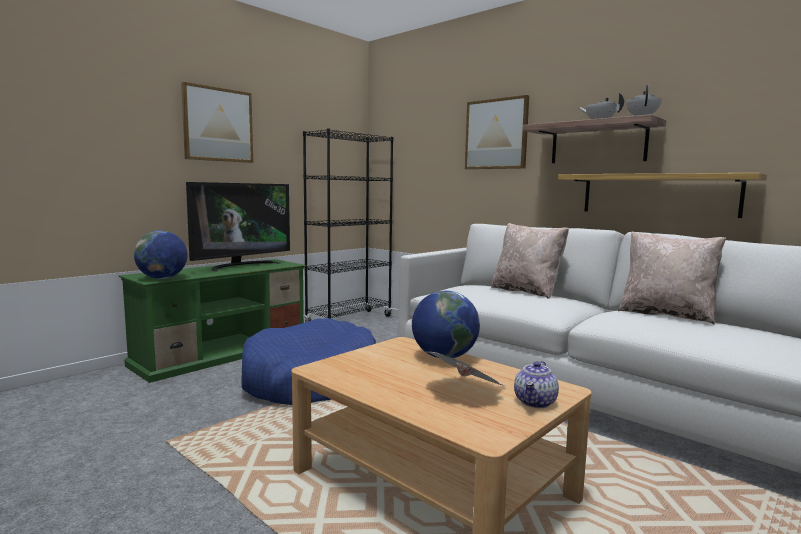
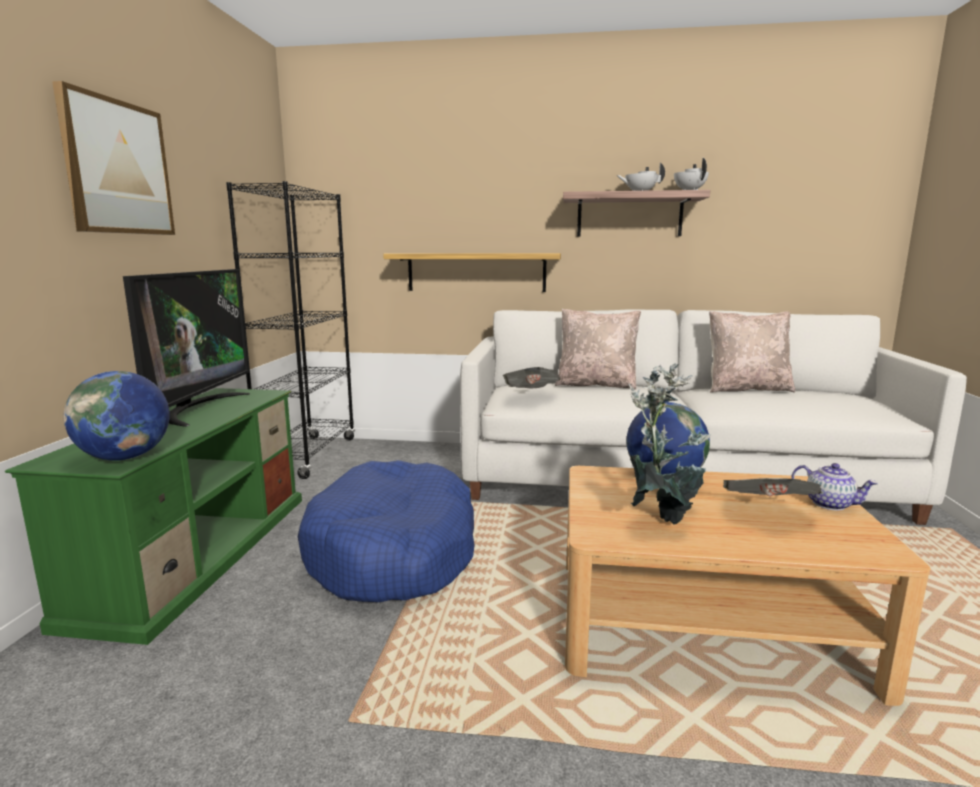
camera: 35 degrees left, 5 degrees up
(381, 372) = (661, 516): none -> potted plant
(457, 290) = (531, 394): none -> newspaper
(496, 134) = (503, 199): picture -> none
(535, 402) = (830, 504): teapot -> teapot turned 45 degrees counterclockwise
(657, 194) = (691, 270): shelf -> shelf (476, 272)

